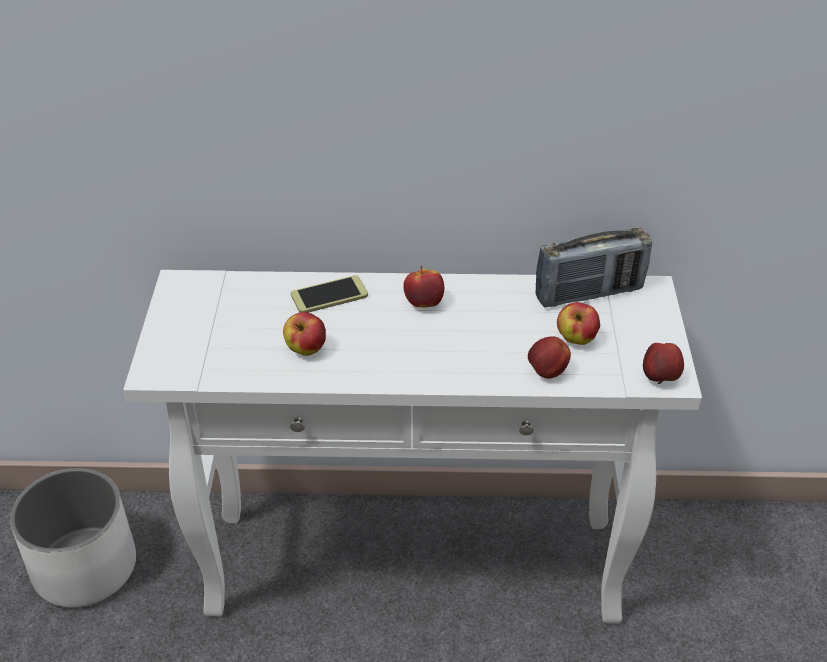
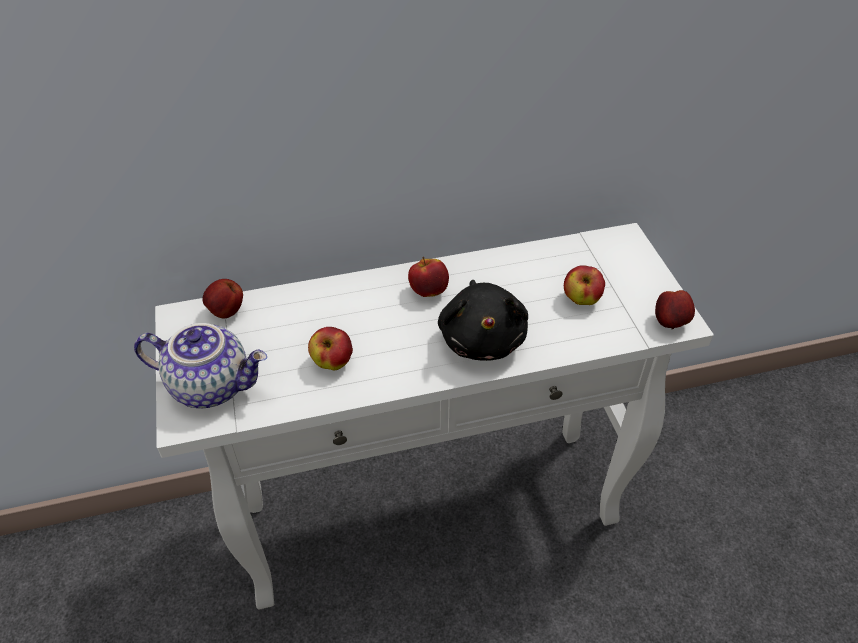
camera: 15 degrees left, 5 degrees up
(85, 566) = (128, 589): white planter -> none
(189, 347) = (212, 384): none -> teapot
(329, 295) = (335, 301): phone -> none
(459, 355) = (482, 338): none -> black plush toy
(547, 372) = (569, 338): apple -> apple (226, 312)
(589, 293) = (574, 253): radio -> none

